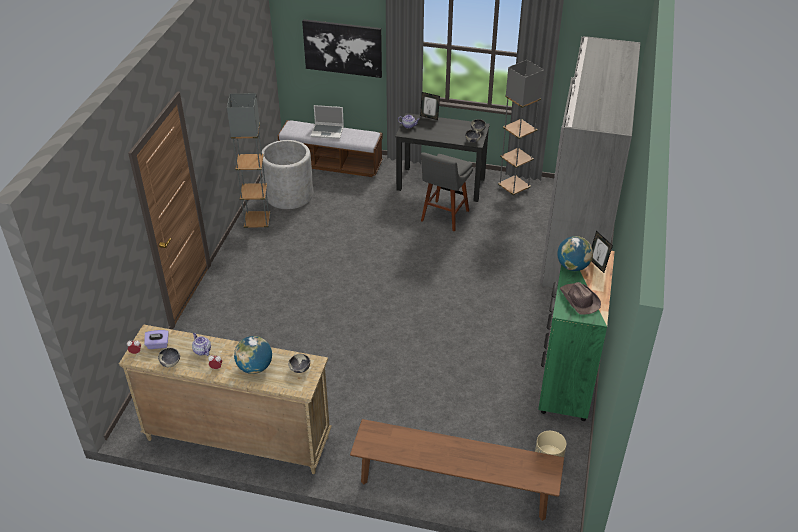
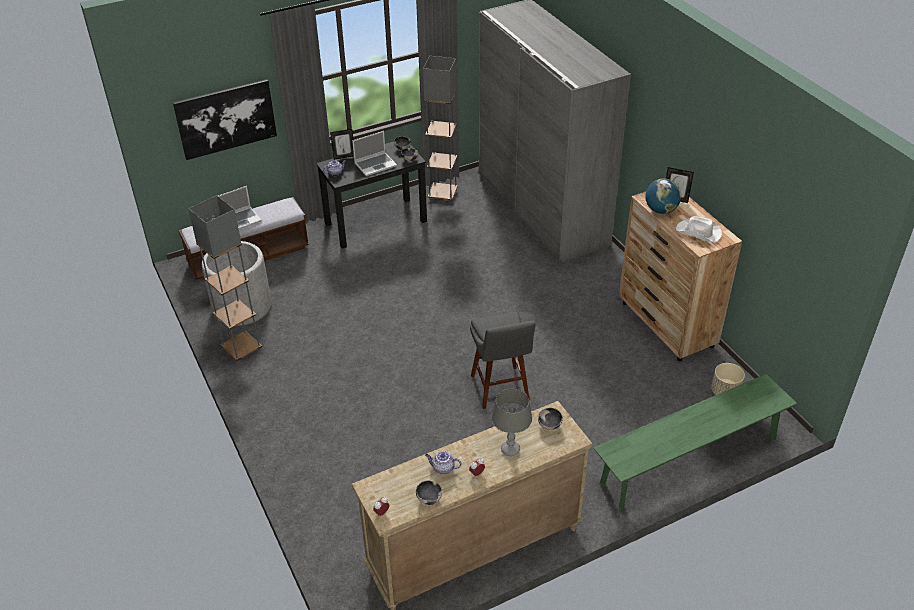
camera: 40 degrees left, 0 degrees up
(158, 345) = (393, 491): purple tissue box -> none
(255, 367) = (510, 450): globe -> grey table lamp
(443, 133) = (375, 164): none -> laptop
(443, 217) = (414, 250): grey stool -> grey stool (500, 390)
(454, 487) = (689, 460): brown bench -> green bench
(566, 381) = (666, 325): green dresser -> brown dresser
(579, 300) = (699, 232): brown hat -> white hat

